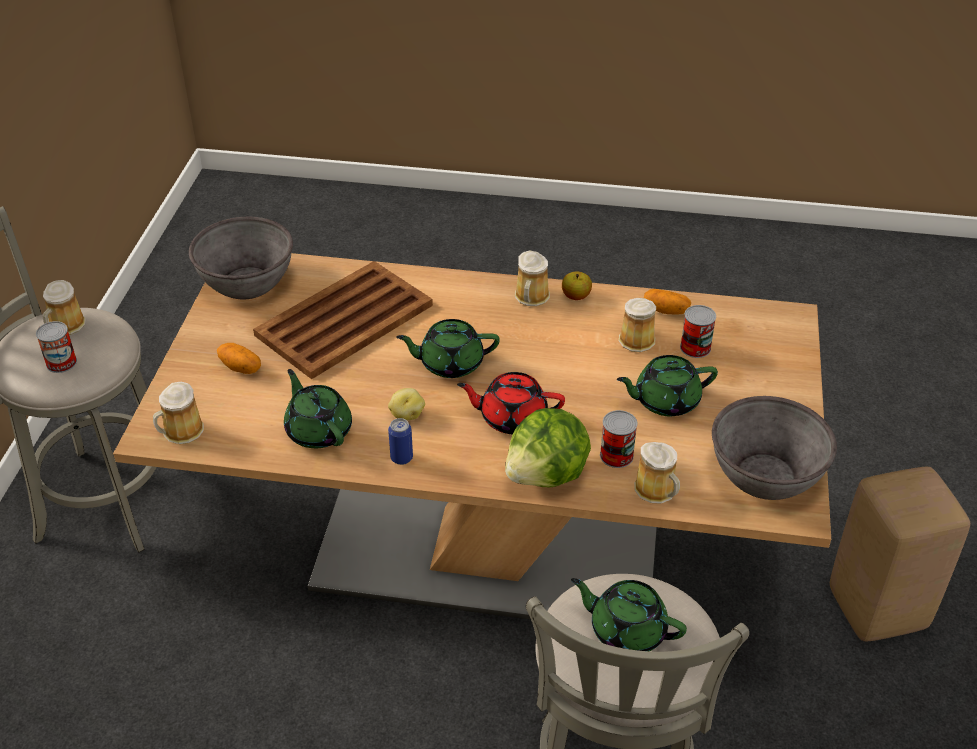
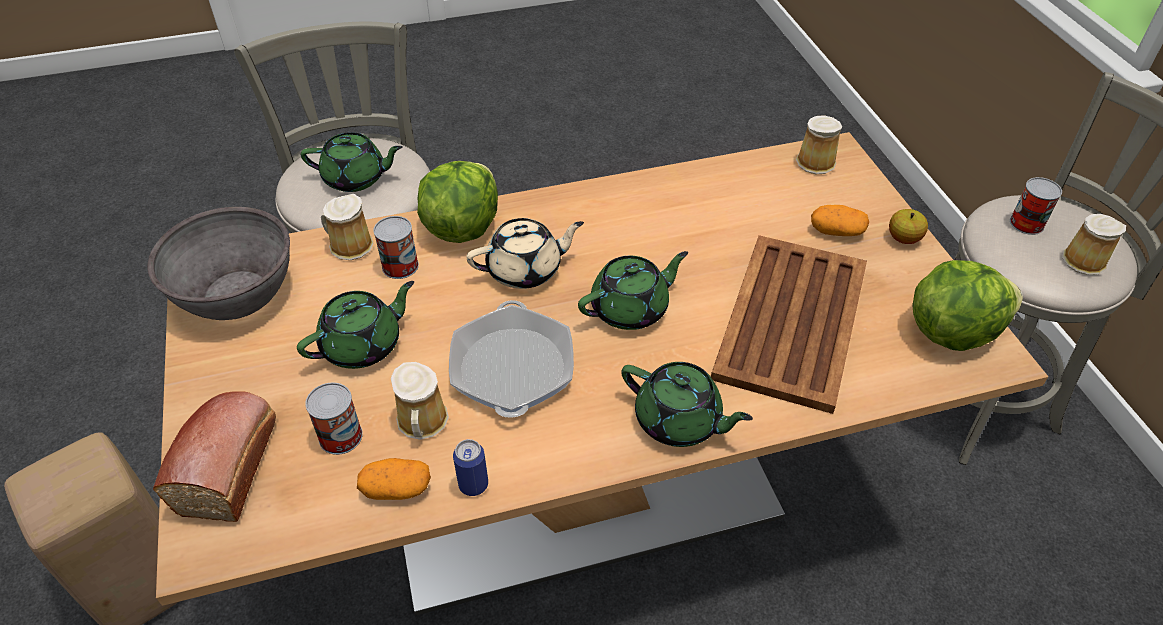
camera: 155 degrees right, 5 degrees up
(247, 283) = (952, 330): grey bowl -> lettuce
(318, 430) = (701, 199): green teapot -> green teapot (679, 421)
(401, 458) = (606, 200): can -> can (473, 485)
(406, 414) = (633, 239): potato -> none
(512, 418) = (526, 270): red teapot -> beige teapot
(531, 297) = (594, 441): mug -> none
(561, 352) = (512, 368): none -> frying pan
(576, 296) = (534, 467): apple -> apple (903, 238)
(772, 354) = (231, 463): none -> bread

